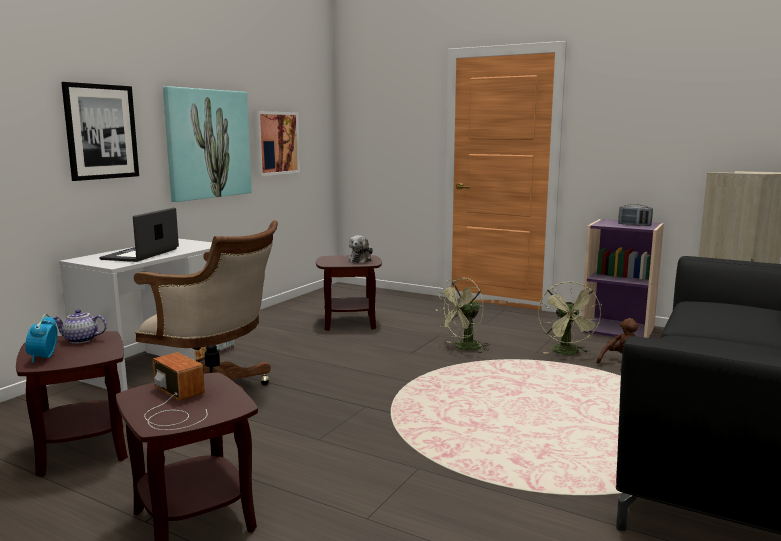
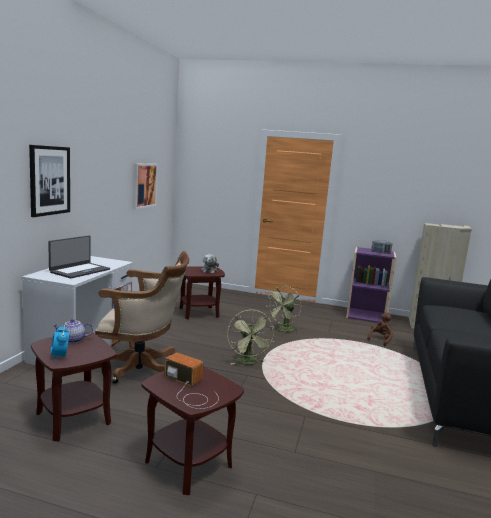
camera: 15 degrees left, 0 degrees up
(142, 254) = (79, 271): laptop -> laptop turned 150 degrees counterclockwise
(208, 144) = (108, 187): picture -> none
(567, 353) = (347, 333): green fan -> green fan (248, 363)

